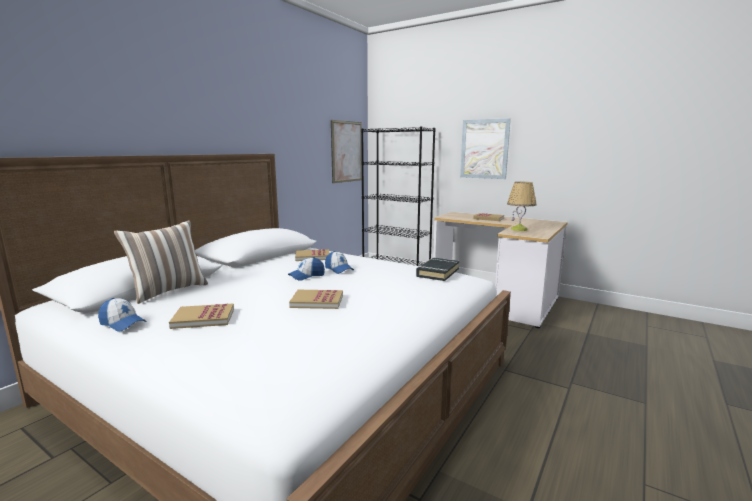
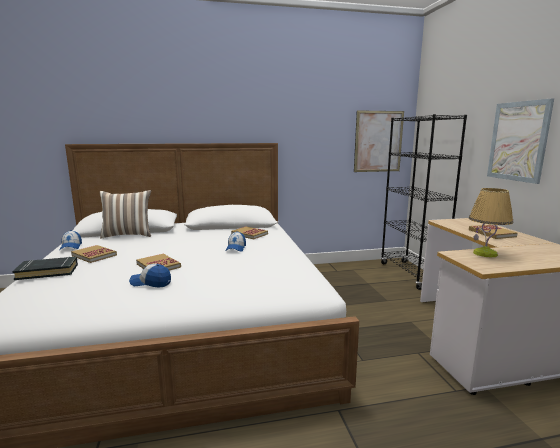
camera: 45 degrees right, 0 degrees up
(307, 276) = (205, 247): cap -> cap (151, 283)
(437, 272) = (295, 274): black book -> black book (48, 272)

